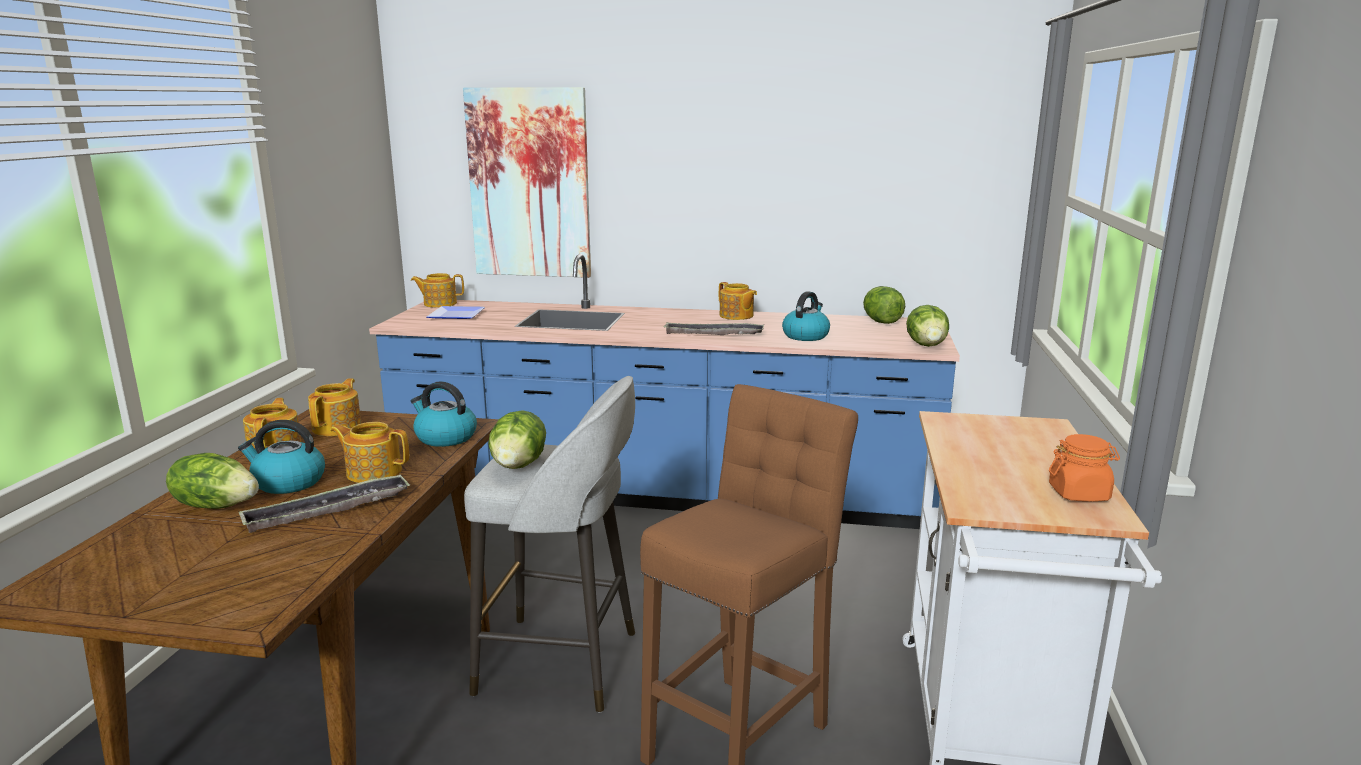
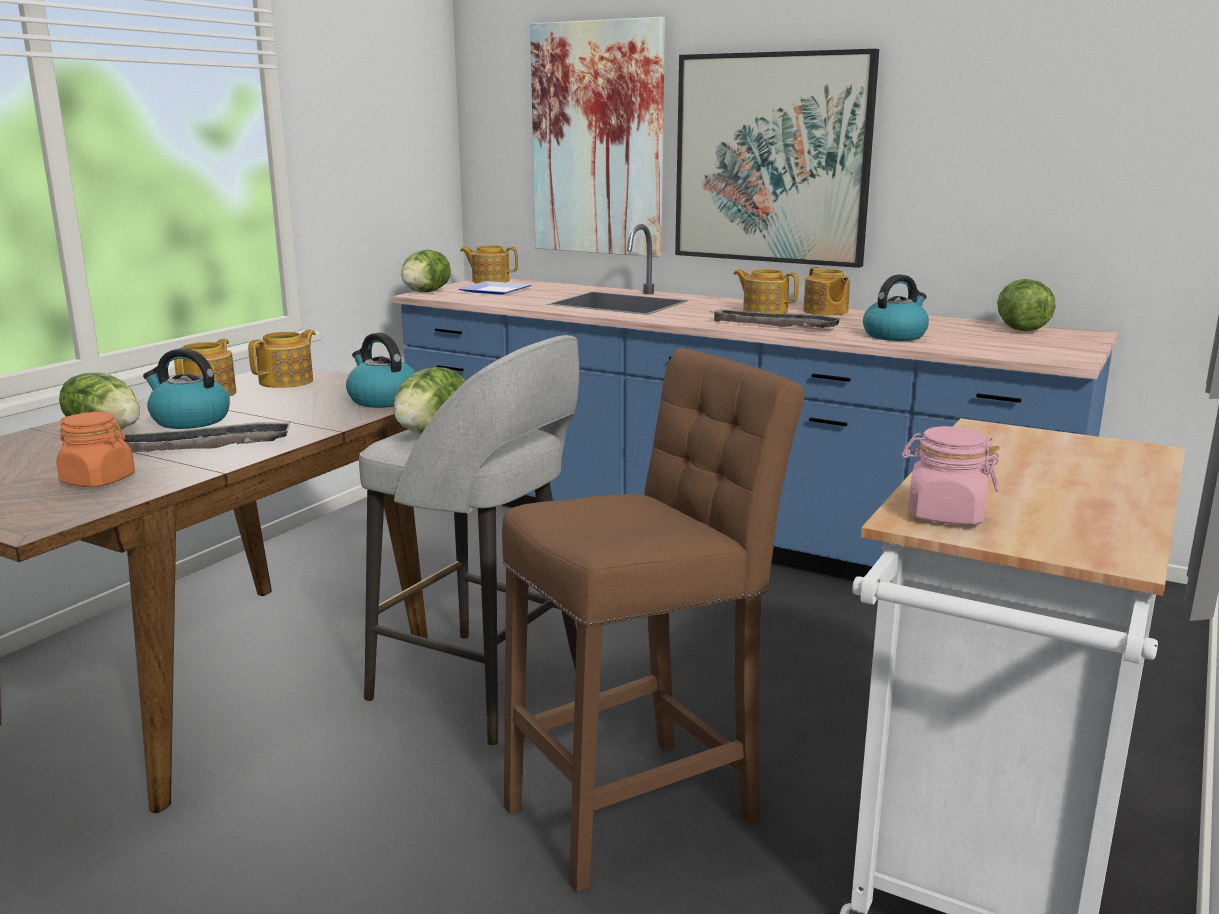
camera: 20 degrees right, 0 degrees up
(373, 472) = (278, 421): teapot -> teapot (764, 311)
(681, 199) = (772, 159): none -> picture
(926, 345) = (1059, 357): lettuce -> lettuce (426, 292)
(987, 498) = (945, 515): none -> pink jar
(1079, 494) = (1098, 527): orange jar -> orange jar (99, 480)

